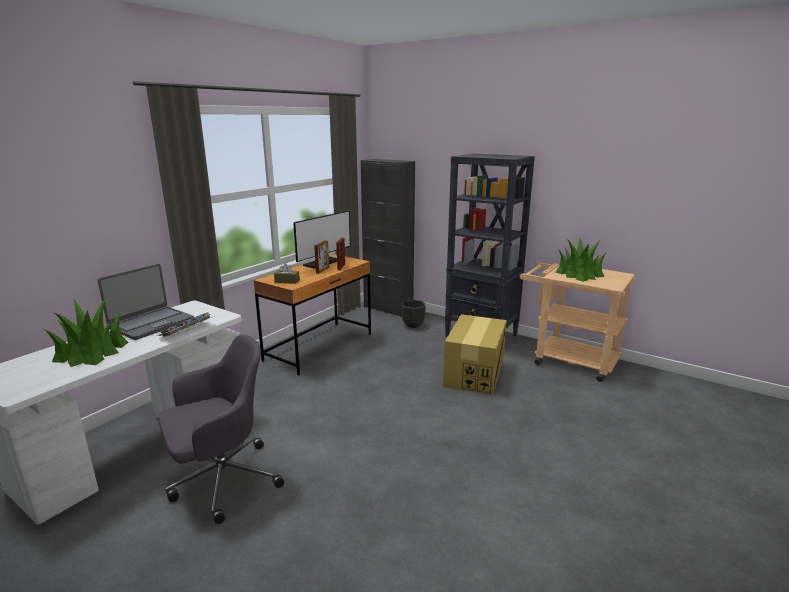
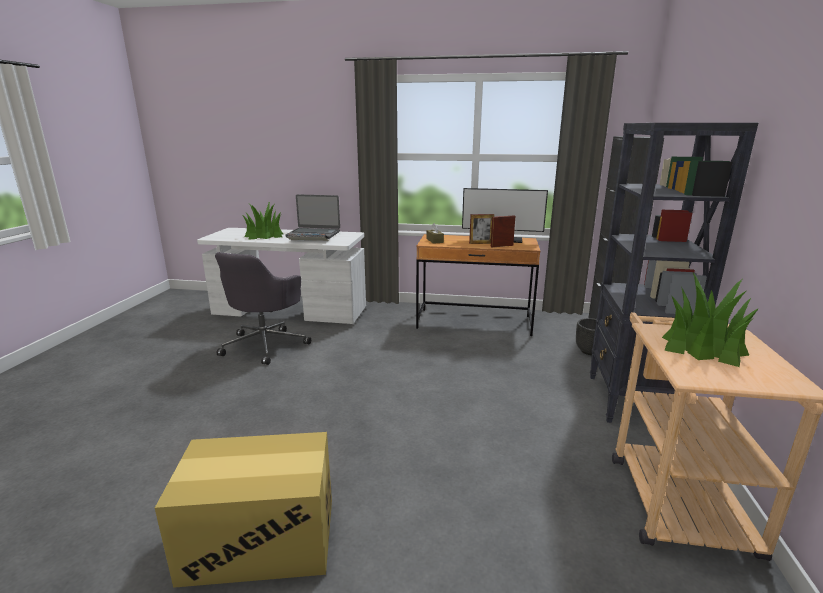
camera: 65 degrees right, 0 degrees up
(222, 480) = (265, 345): grey office chair -> grey office chair turned 75 degrees clockwise
(474, 373) = (524, 414): cardboard box -> cardboard box (261, 539)

